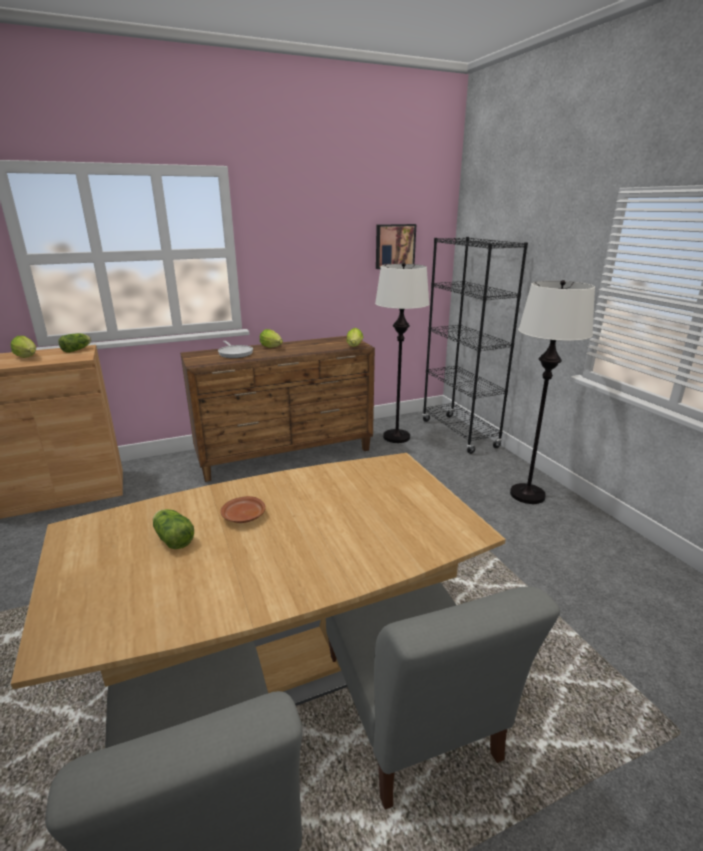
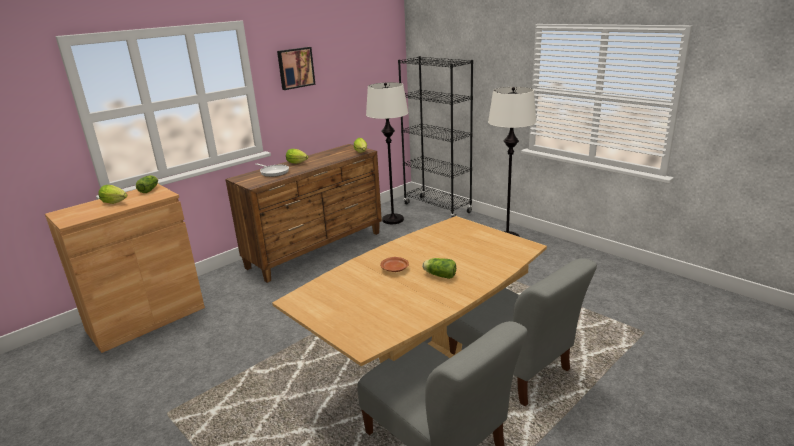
camera: 20 degrees left, 0 degrees up
(173, 538) = (365, 288): lettuce -> lettuce (439, 275)
(394, 246) = (366, 68): picture -> picture (295, 68)

